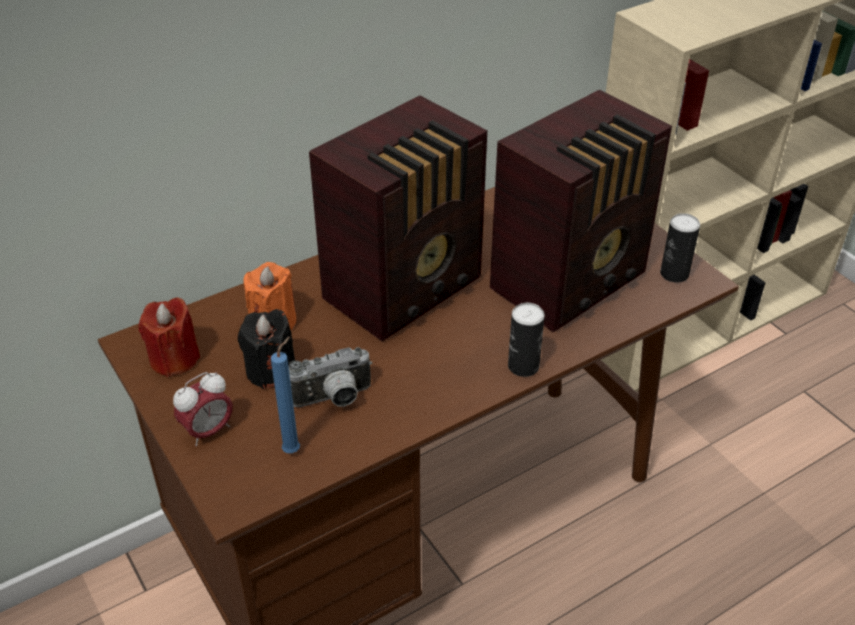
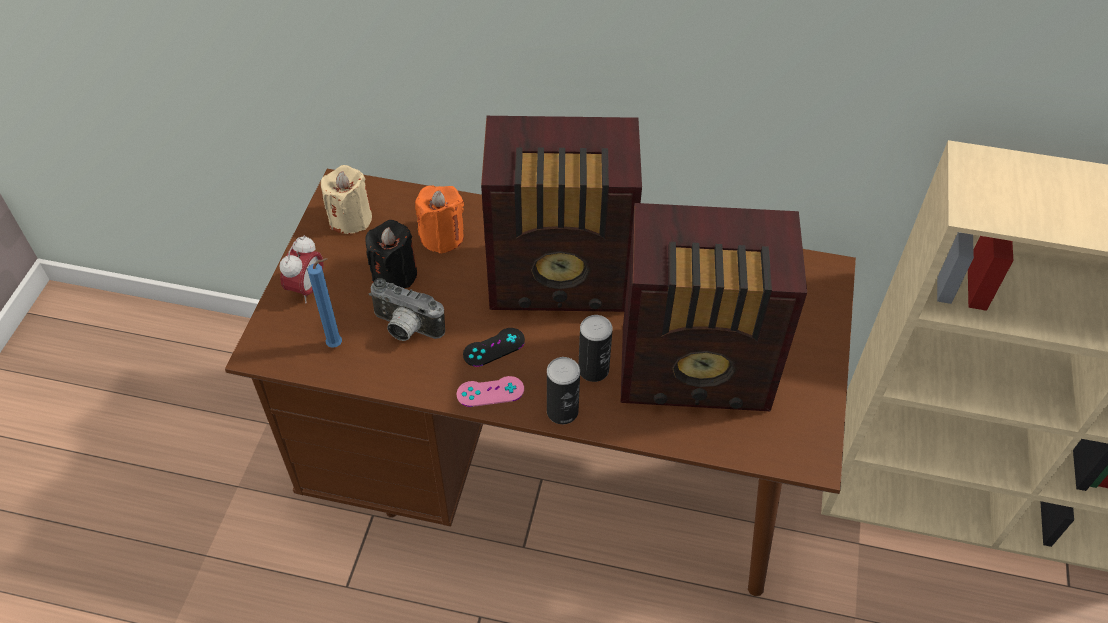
camera: 45 degrees right, 10 degrees up
(174, 359) = (350, 218): red candle -> beige candle
(208, 431) = (307, 289): alarm clock -> alarm clock turned 75 degrees counterclockwise
(419, 363) = (494, 347): none -> black game controller
(457, 392) = (490, 392): none -> pink game controller
(674, 274) = (795, 434): can -> can (593, 369)

